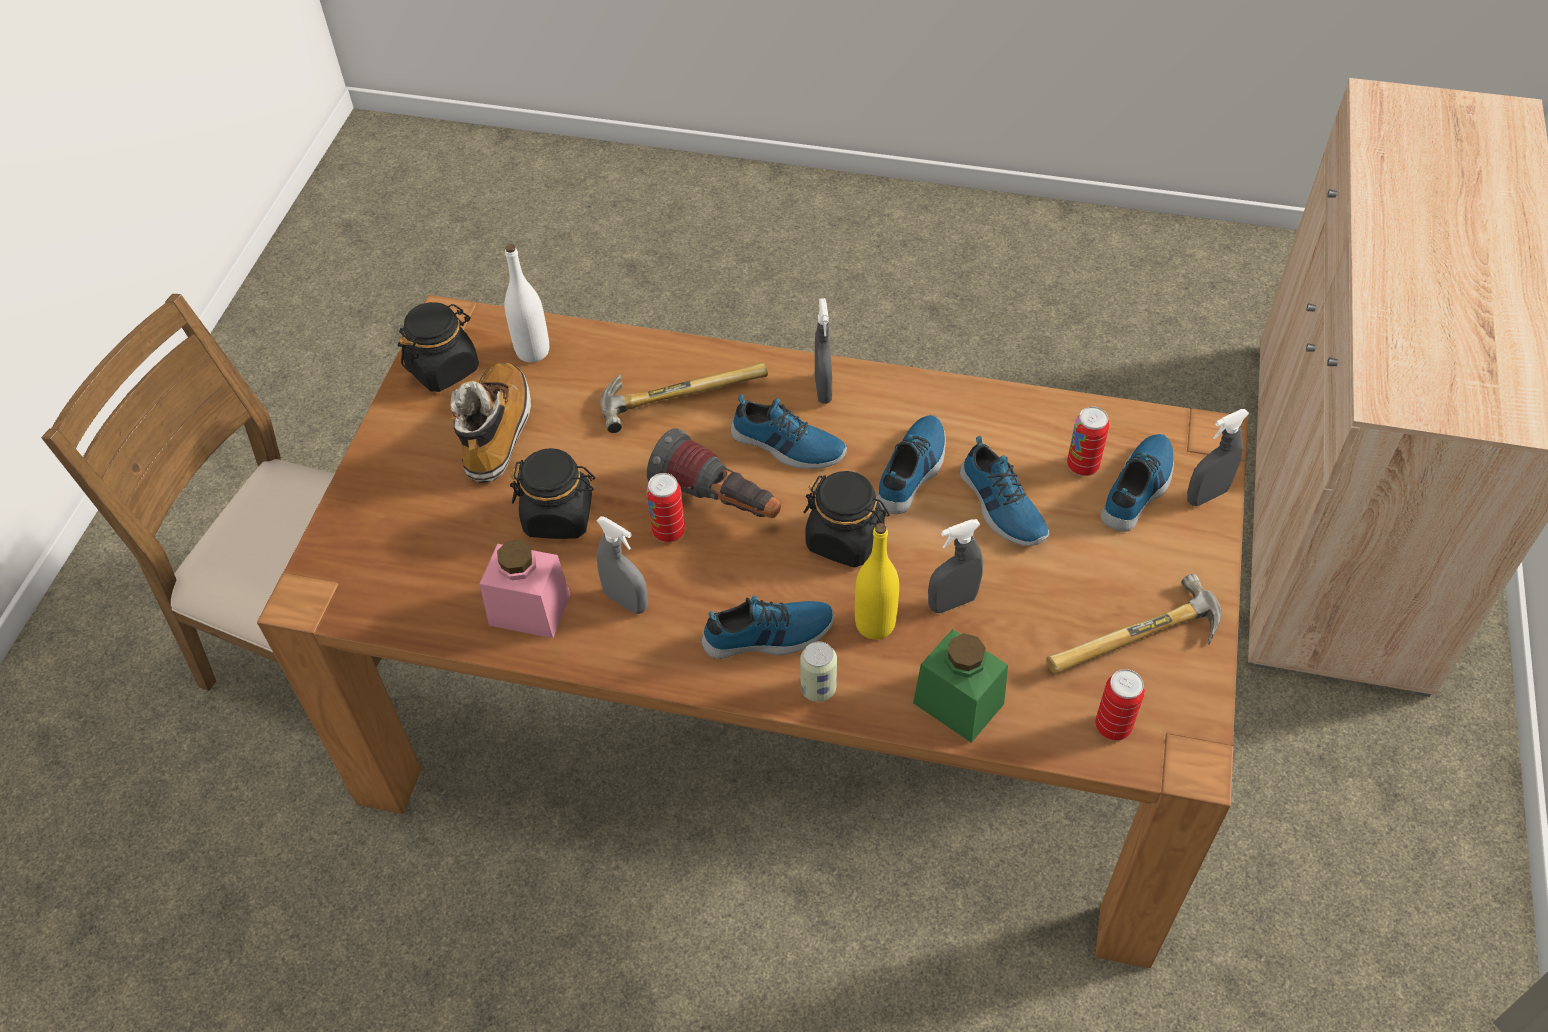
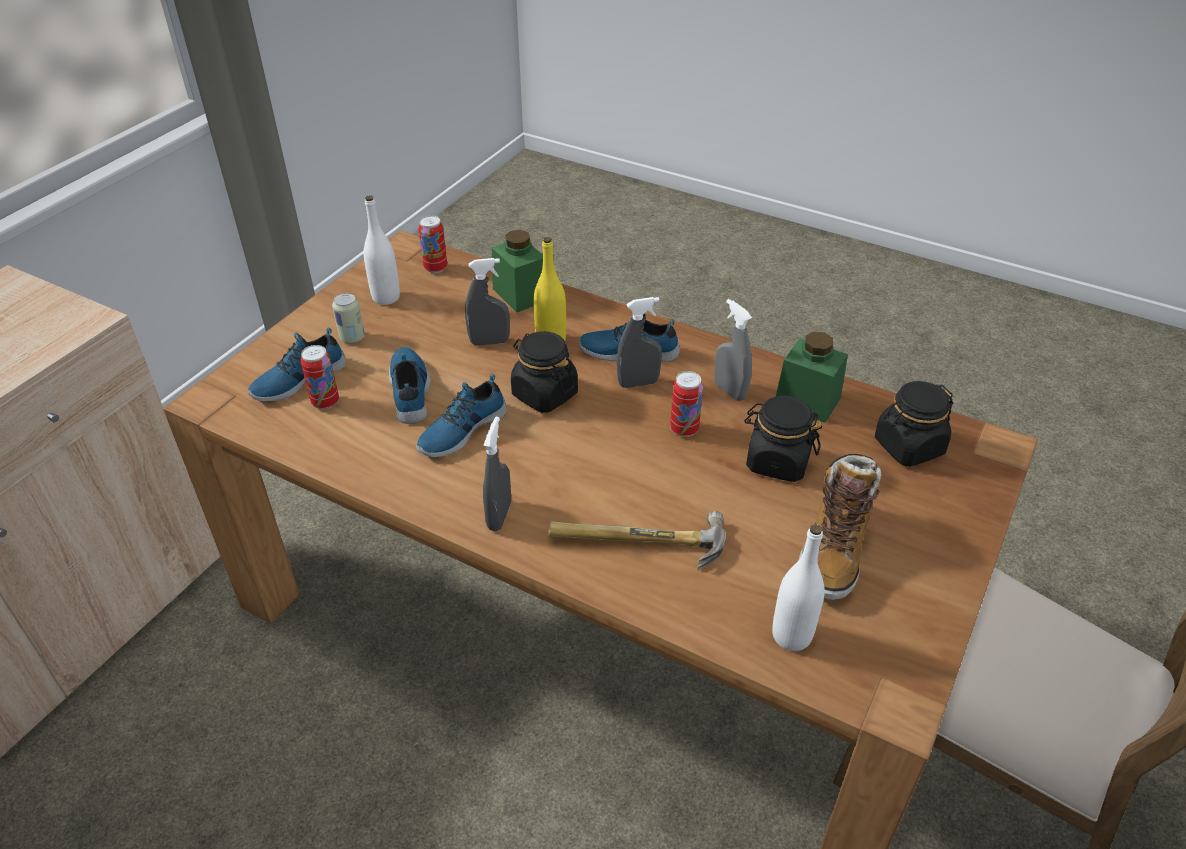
camera: 165 degrees left, 10 degrees down
(444, 368) = (896, 638): black jar -> black jar (908, 446)
(529, 610) = (807, 401): pink jar -> green jar
(719, 502) = (635, 442): flashlight -> none
(787, 446) = (557, 473): shoe -> none
(818, 689) = (607, 317): can -> can (352, 338)
(1138, 646) = (386, 297): hammer -> white bottle
(1206, 495) = (255, 363): grey spray bottle -> grey spray bottle (638, 383)

